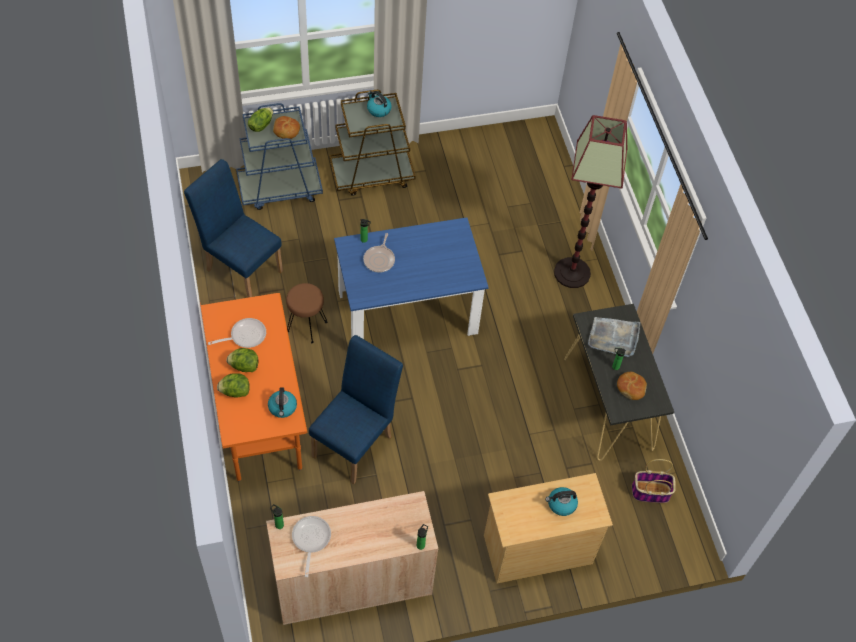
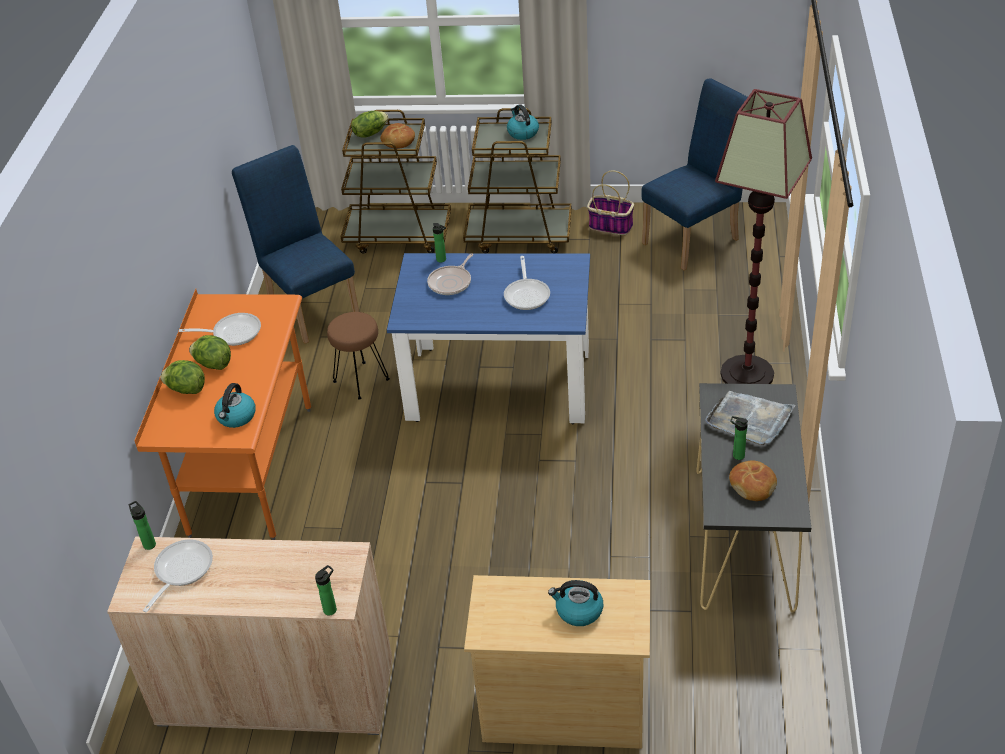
camera: 25 degrees right, 15 degrees down
(280, 188) = (398, 235): blue cart -> brown cart
(356, 442) = (363, 520): blue chair -> blue chair (696, 238)
(437, 261) = (527, 294): none -> frying pan
(650, 492) = (770, 668): basket -> basket (609, 226)

